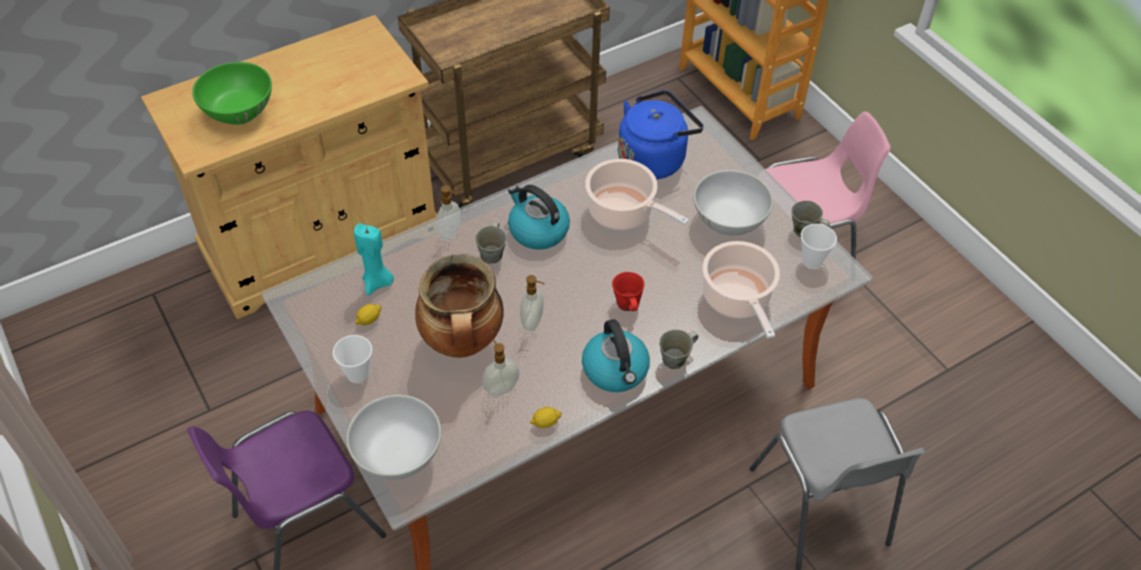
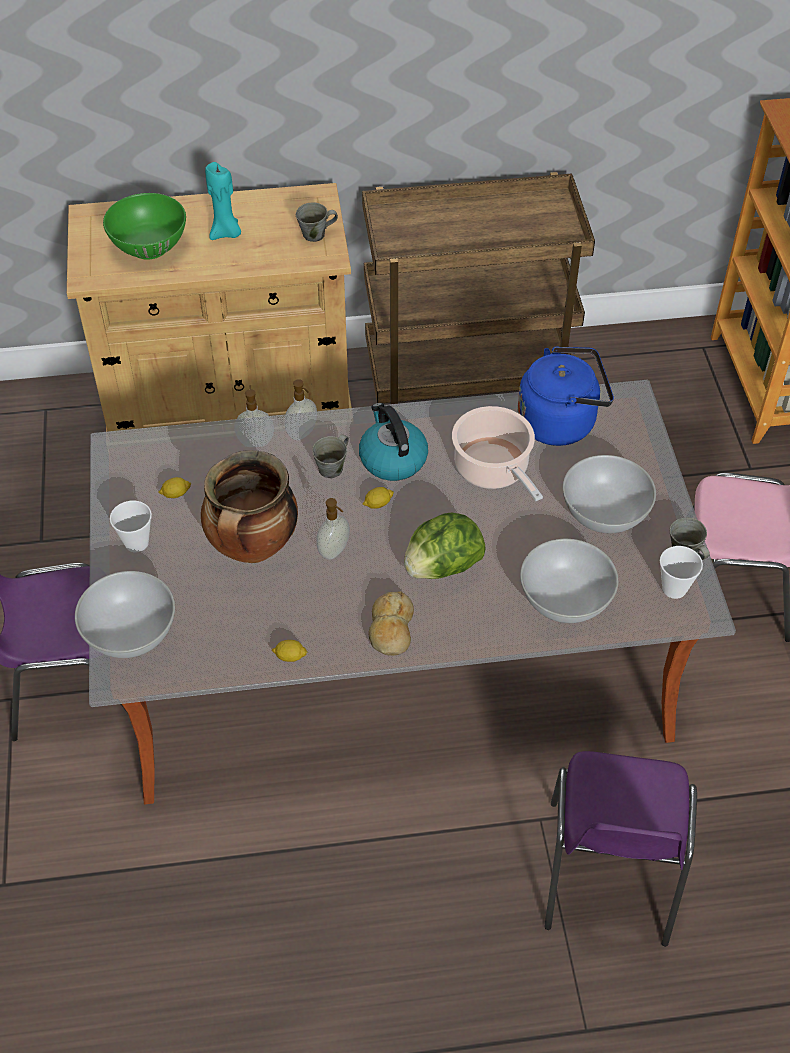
camera: 25 degrees right, 0 degrees up
(377, 282) = (204, 460): turquoise candle -> turquoise candle (226, 233)
(500, 388) = (265, 606): soap dispenser -> soap dispenser (255, 441)
(546, 271) = (378, 504): none -> lemon
(616, 370) = (391, 630): kettle -> bread
(627, 304) = (442, 566): red mug -> lettuce
(675, 359) = (460, 641): grey mug -> grey mug (315, 235)
(737, 300) = (564, 602): cooking pot -> white bowl
(821, 509) = (608, 876): grey chair -> purple chair

